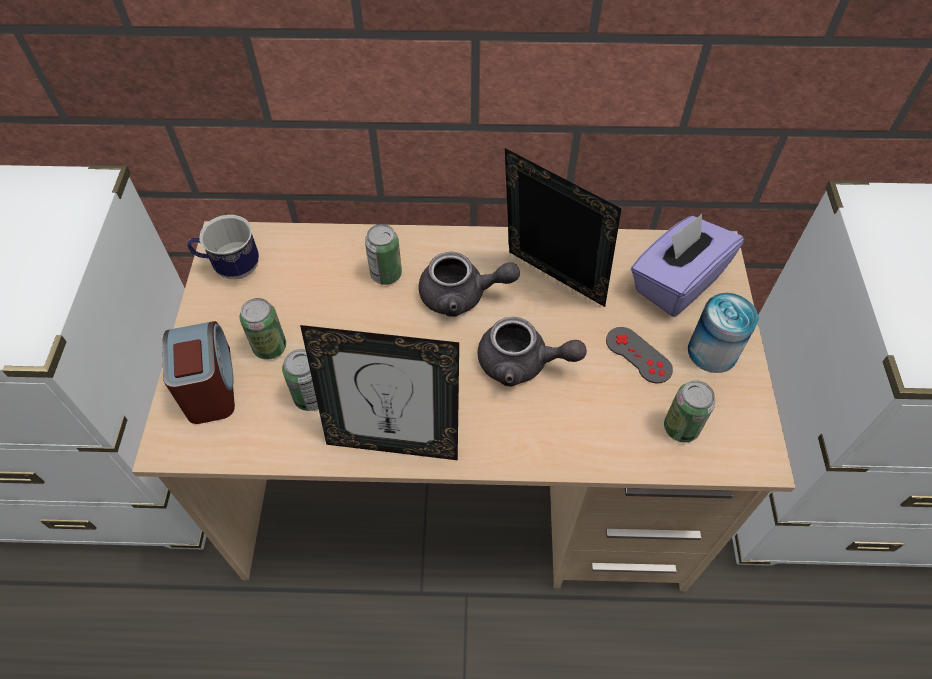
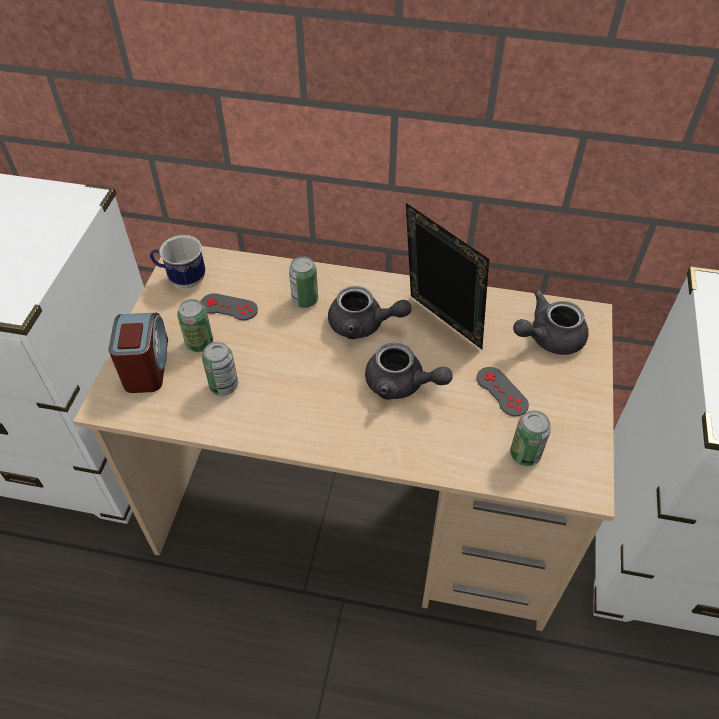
camera: 10 degrees right, 5 degrees down
(296, 296) = (228, 307): none -> grey game controller
(393, 442) = (282, 429): picture frame -> none
(676, 282) = (548, 338): purple tissue box -> grey teapot
(712, 352) = (566, 398): can -> none

